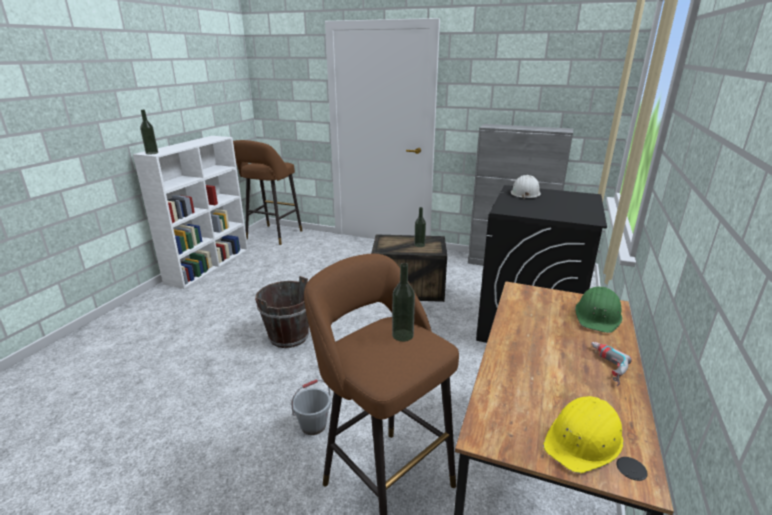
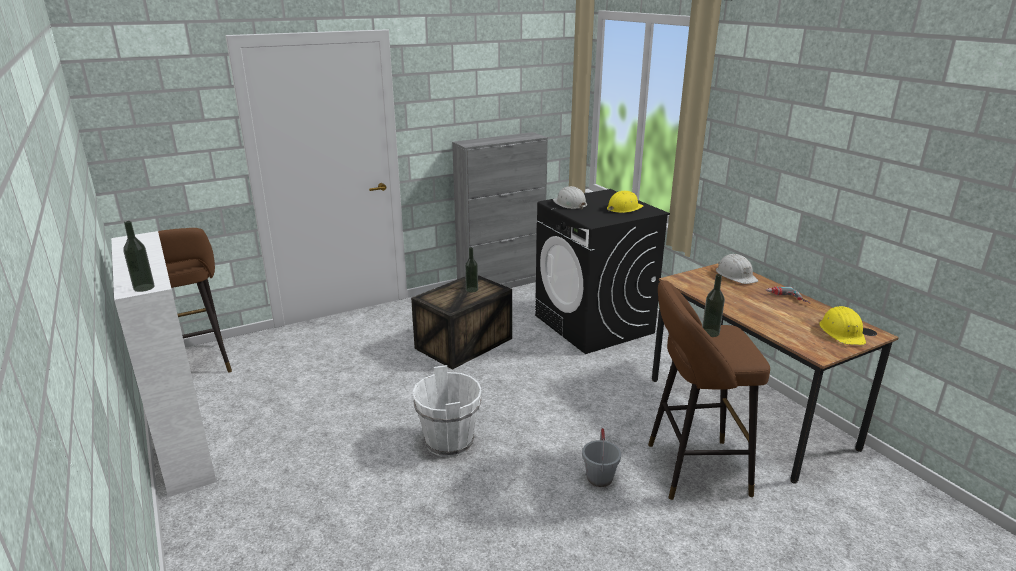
camera: 50 degrees left, 0 degrees up
(289, 337) = (449, 442): brown bucket -> white bucket
(566, 209) = (624, 208): none -> yellow hard hat
(598, 316) = (736, 275): green hard hat -> white hard hat

